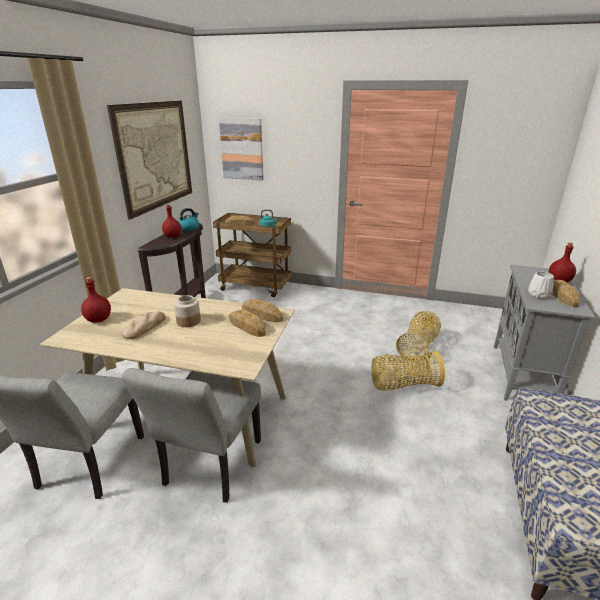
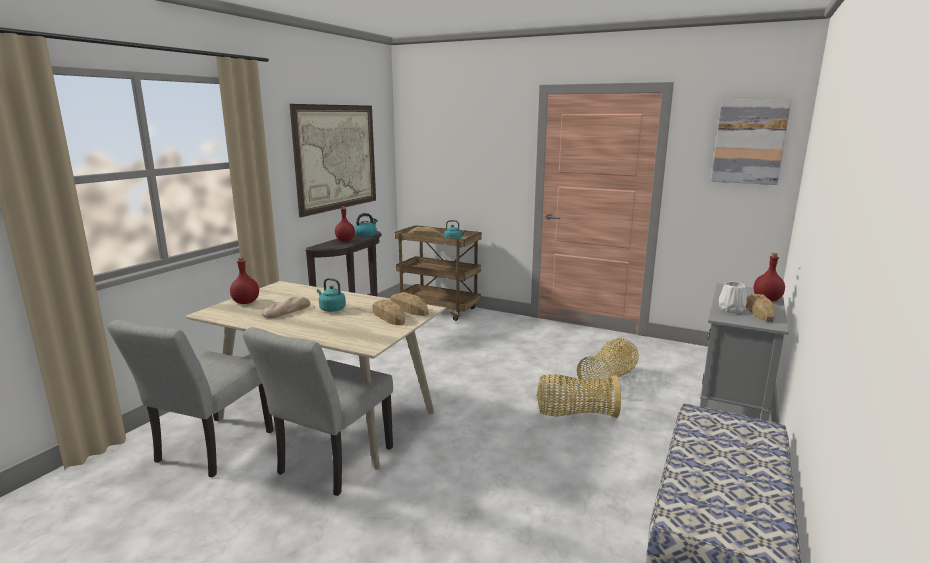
camera: 10 degrees right, 10 degrees down
(188, 321) = (331, 309): jar -> turquoise kettle
(242, 149) = (433, 157): picture -> picture (749, 142)

